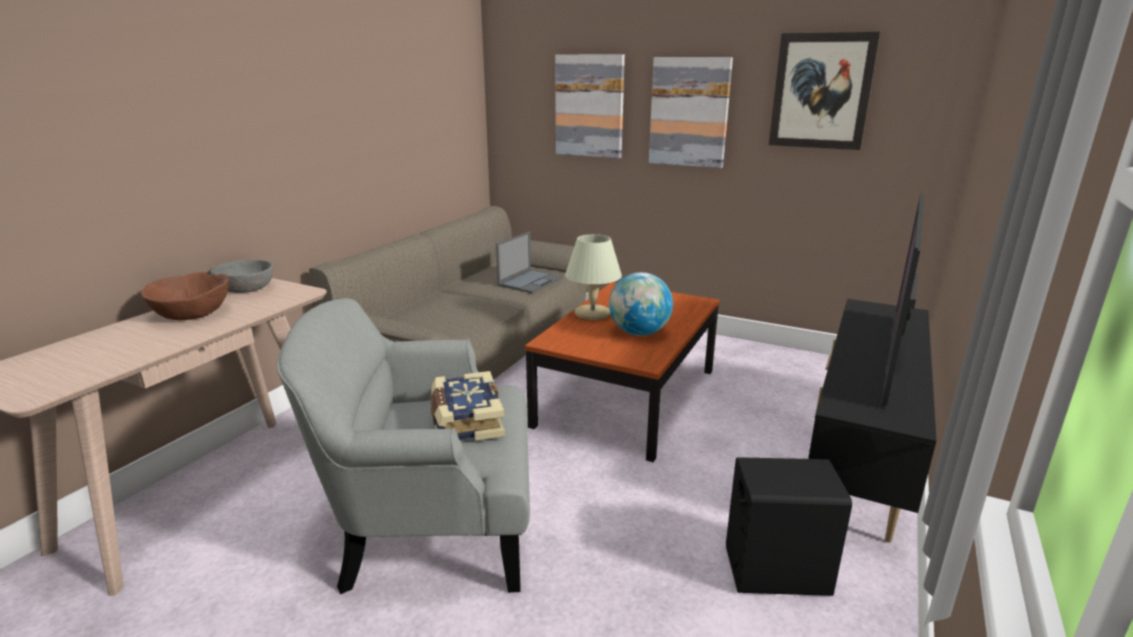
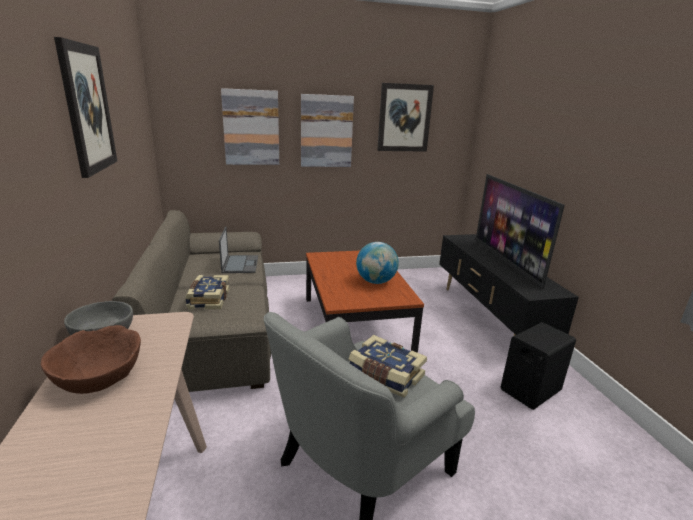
camera: 40 degrees left, 0 degrees up
(323, 77) = (87, 109): none -> picture
(447, 306) = (208, 299): none -> book
(593, 313) = (331, 276): beige table lamp -> none

